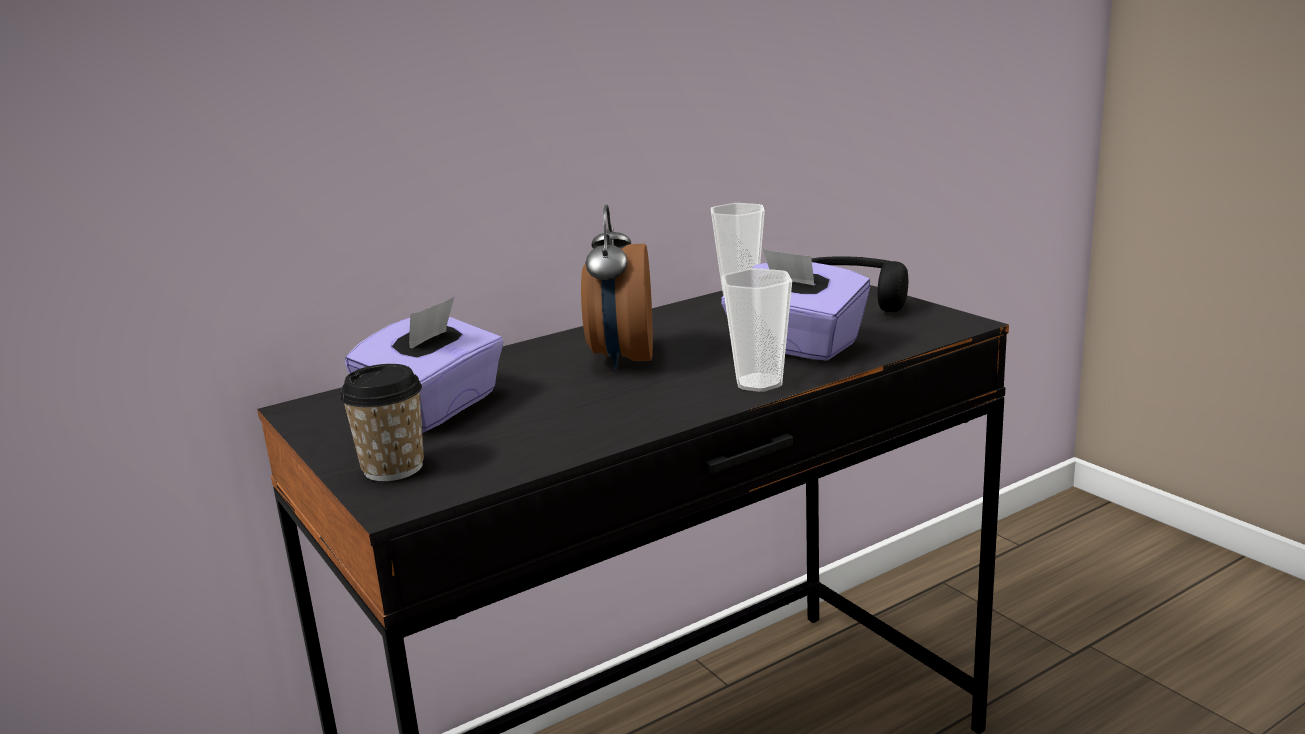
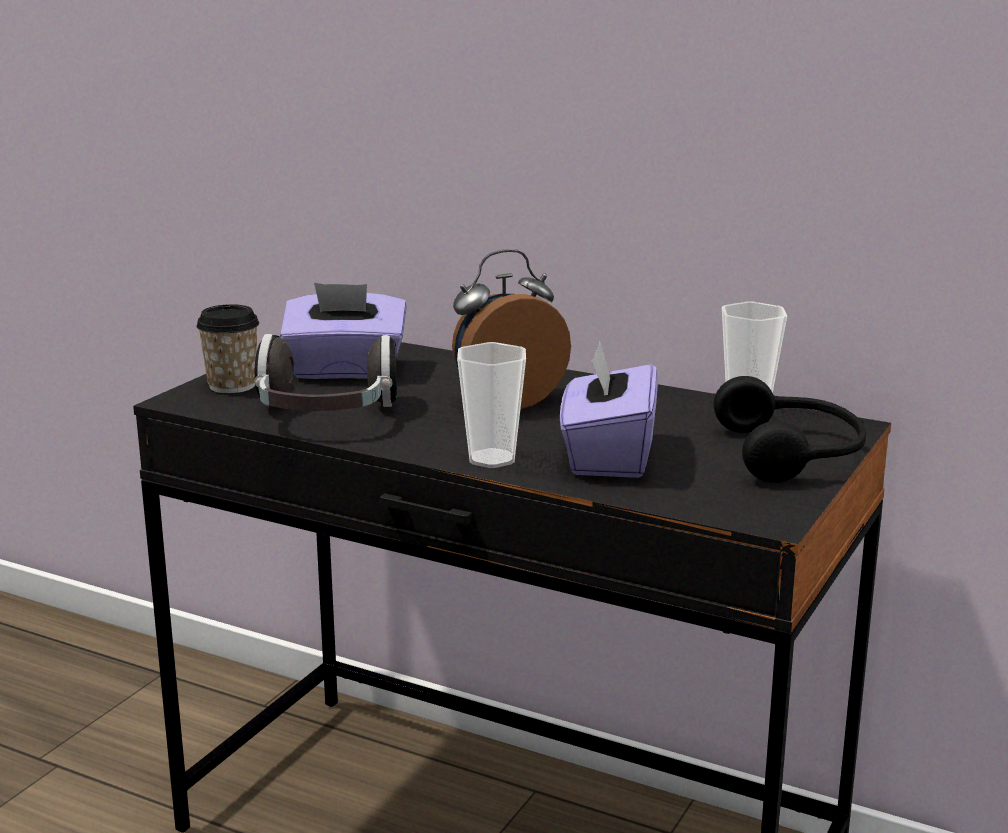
camera: 60 degrees right, 0 degrees up
(560, 433) = (325, 416): none -> headphones

